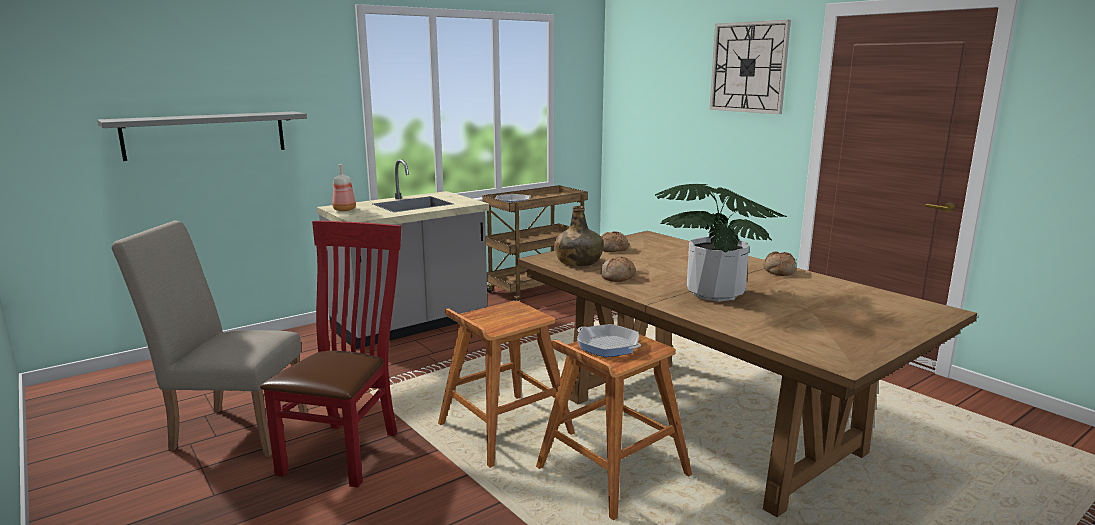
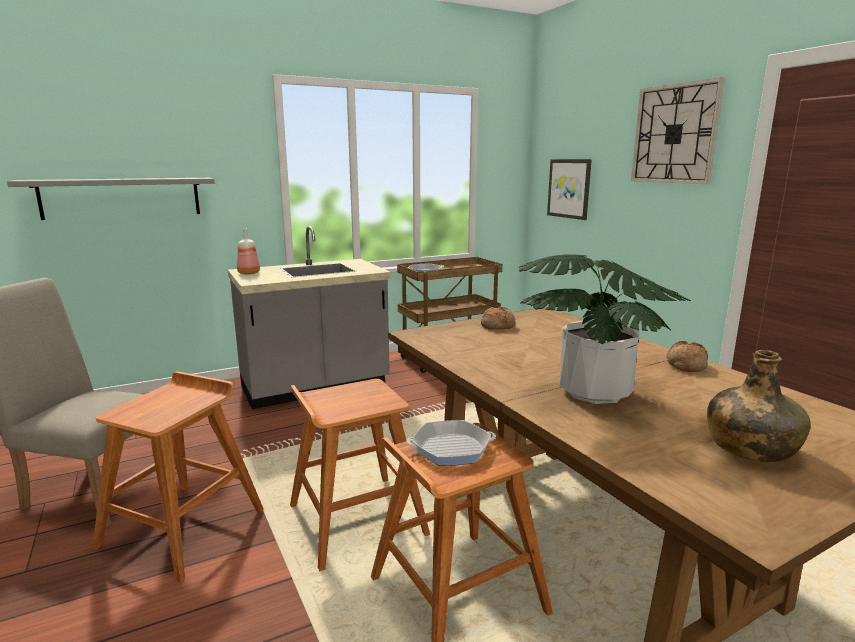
camera: 10 degrees right, 0 degrees up
(346, 449) = (184, 527): red chair -> brown stool
(578, 262) = (451, 340): green bottle -> green bottle (750, 447)
(608, 346) = (451, 448): frying pan -> frying pan turned 120 degrees clockwise
(618, 277) = (486, 362): bread -> none
(647, 115) = (569, 188): none -> picture

